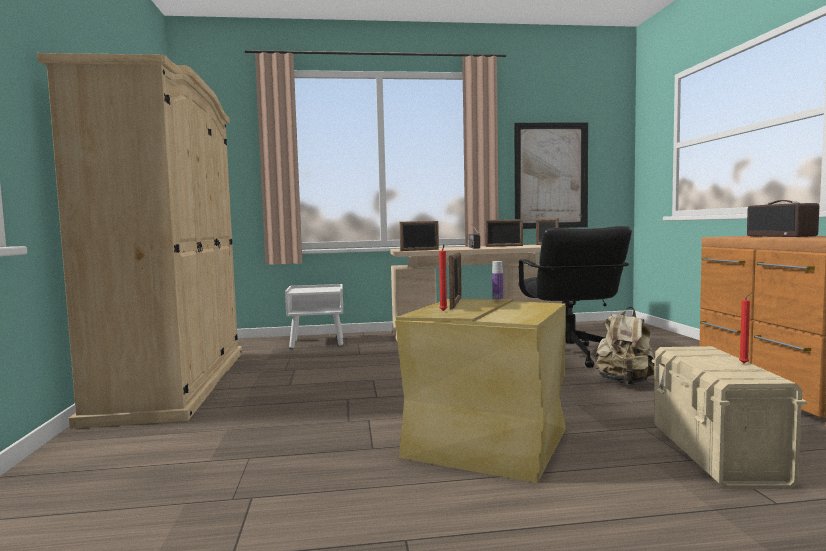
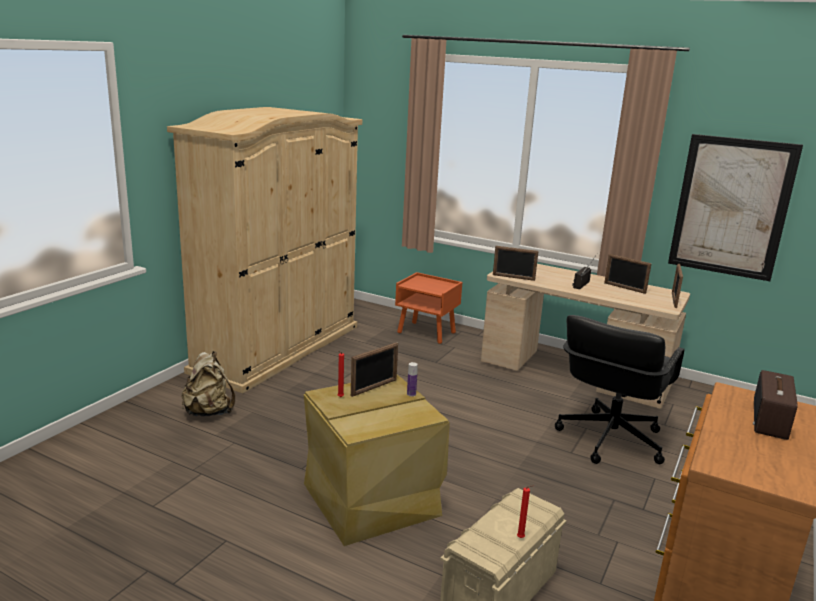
camera: 35 degrees right, 15 degrees up
(318, 342) = (427, 333): white nightstand -> orange nightstand
(625, 383) = (588, 495): beige backpack -> beige backpack (209, 412)

